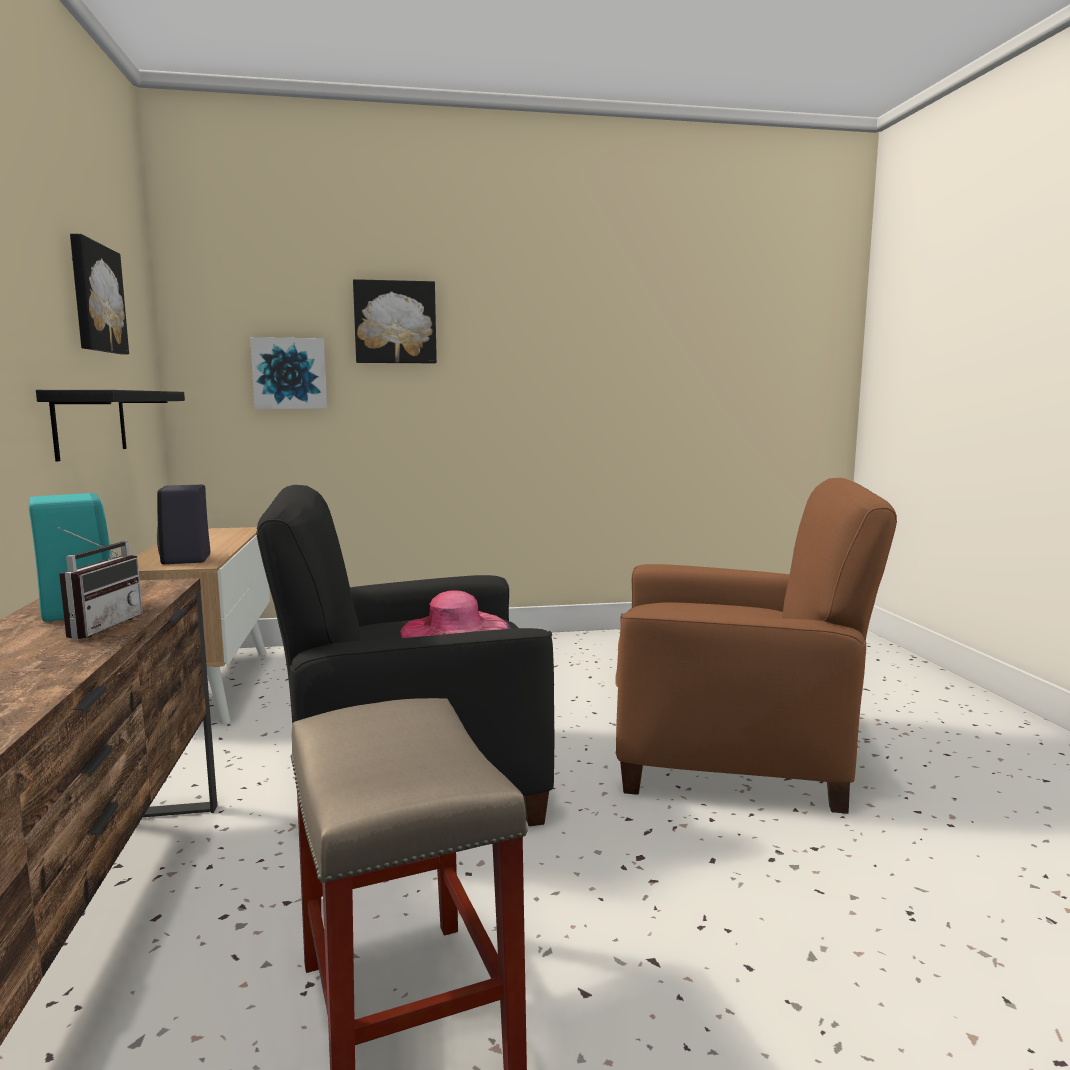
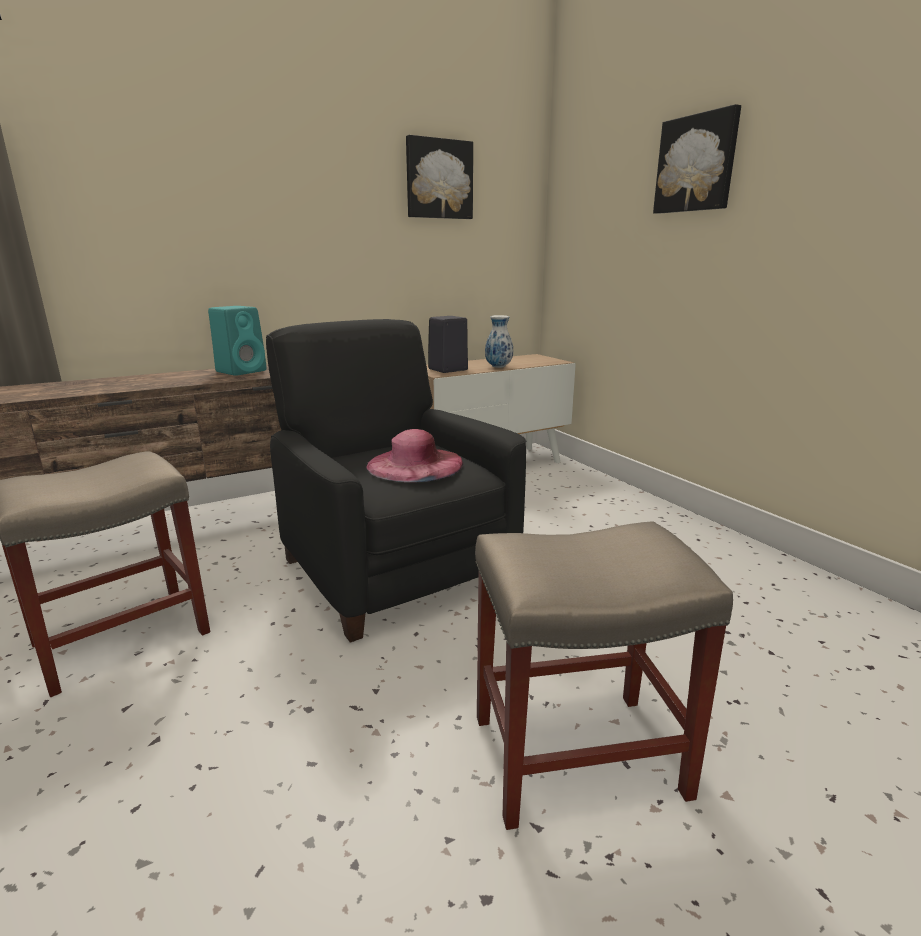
camera: 70 degrees right, 10 degrees up
(90, 422) = (414, 268): black shelf -> none
(97, 627) = (207, 378): radio -> none
(223, 545) = (499, 367): none -> vase
(290, 373) = (611, 228): picture -> none
(731, 753) = (574, 756): brown armchair -> beige stool

